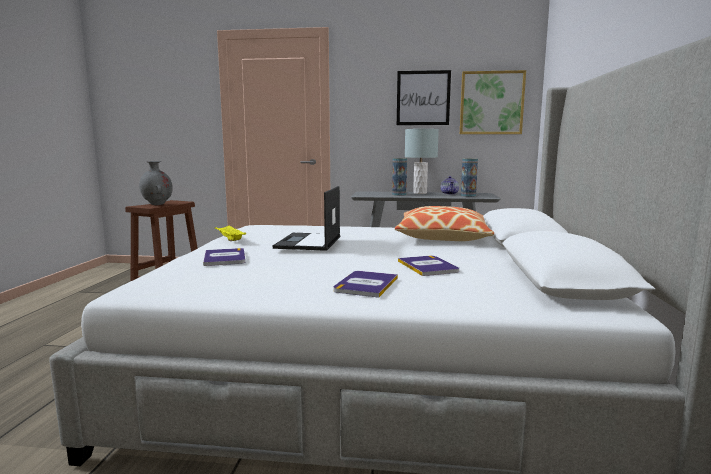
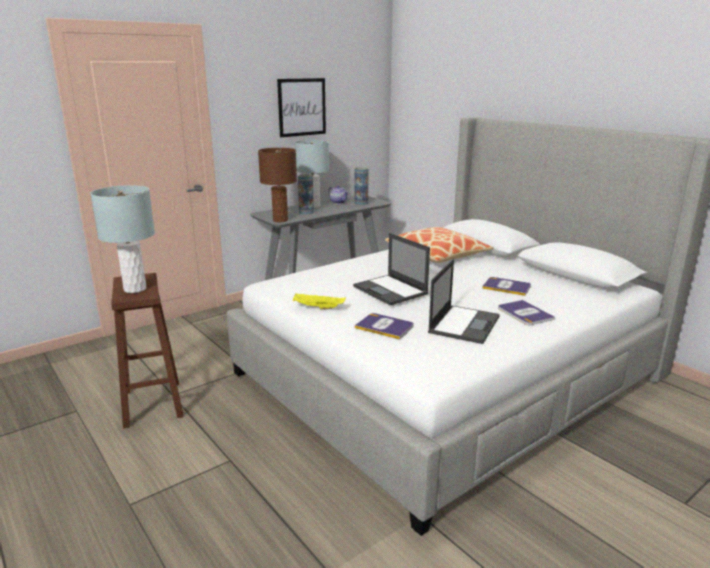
camera: 45 degrees left, 10 degrees up
(157, 204) = (135, 289): grey vase -> grey table lamp
(284, 274) = (464, 324): none -> laptop
(362, 195) = (280, 220): none -> brown table lamp
(491, 103) = (356, 110): picture -> none

